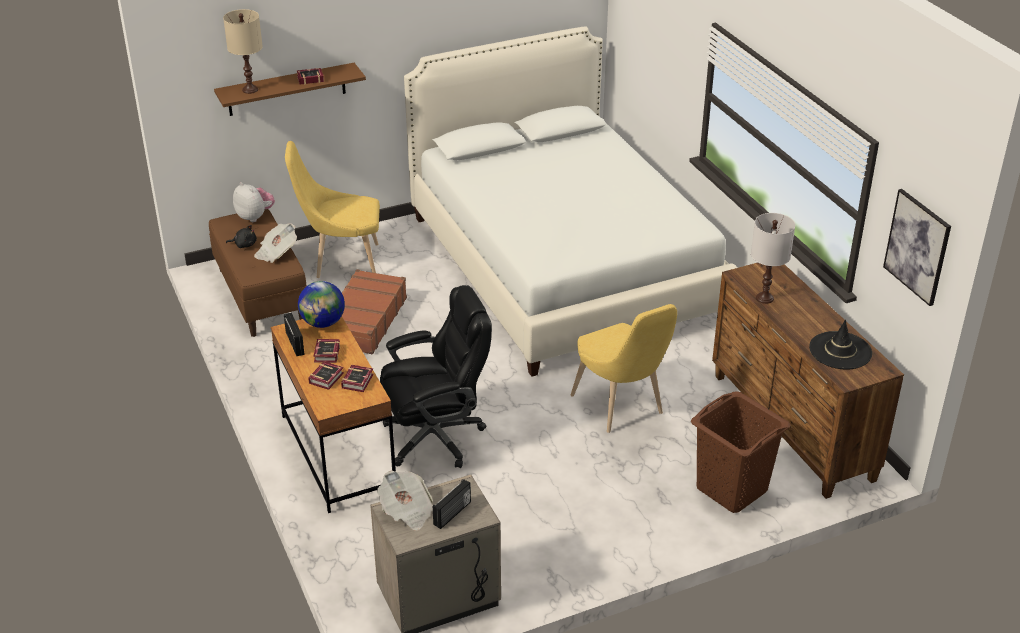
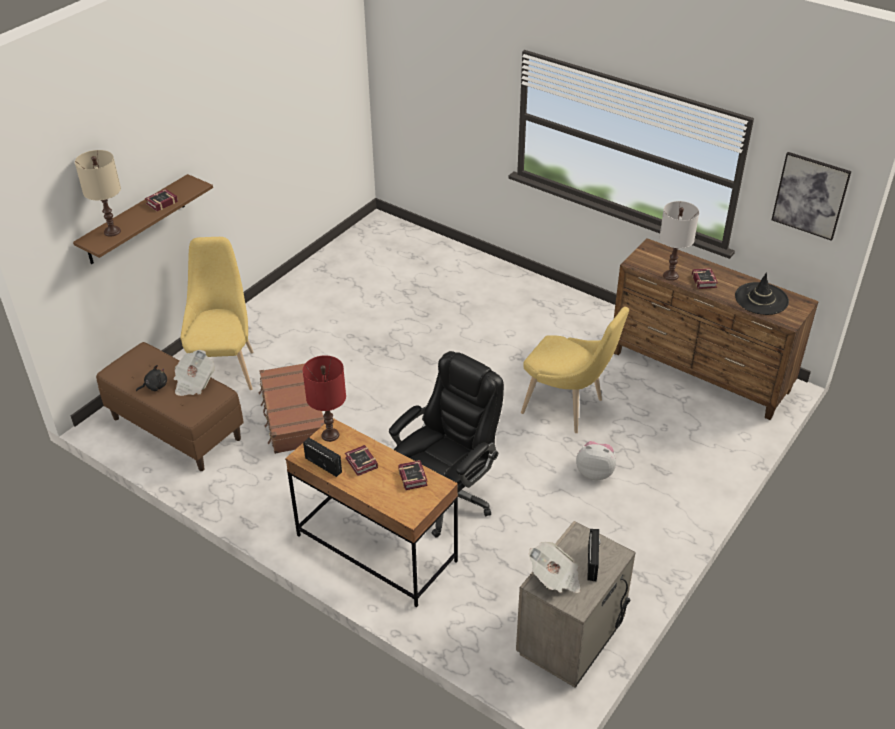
camera: 30 degrees left, 5 degrees up
(255, 217) = (140, 355): plush toy -> plush toy (595, 472)
(323, 323) = (330, 435): globe -> red table lamp
(328, 377) = (383, 485): book -> book (704, 280)
(342, 262) = (224, 368): yellow chair -> yellow chair turned 120 degrees clockwise
(563, 266) = (419, 302): white bed -> none
(731, 489) = (703, 441): brown laundry basket -> none

